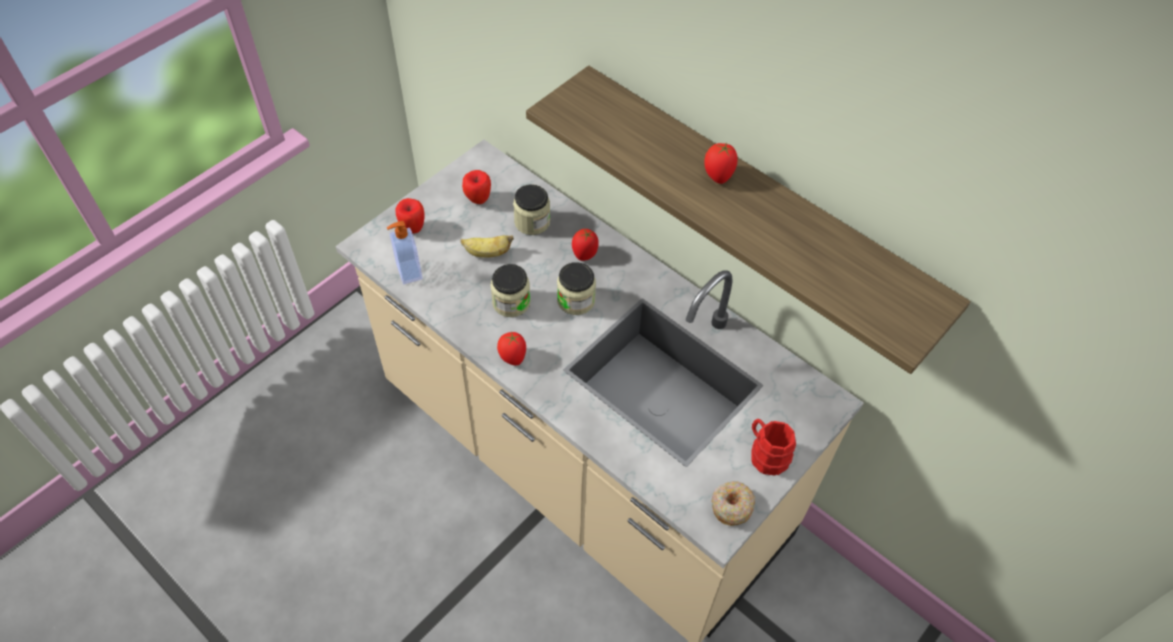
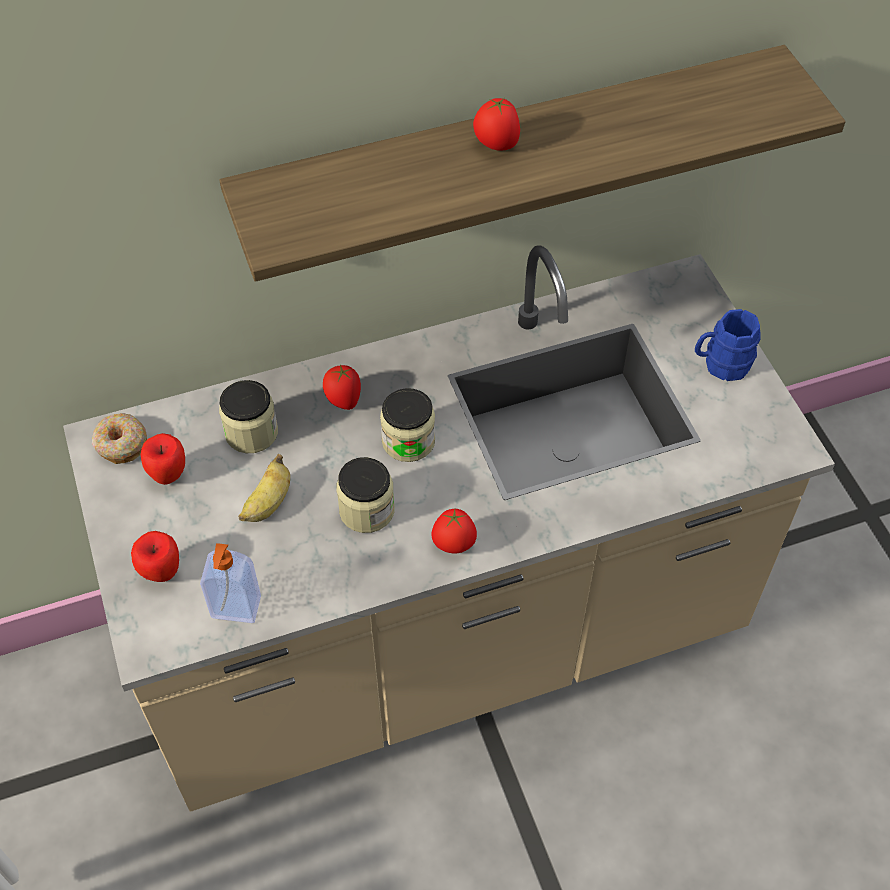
camera: 60 degrees left, 0 degrees up
(731, 506) = (769, 424): donut -> donut (121, 444)
(765, 454) = (721, 364): red mug -> blue mug

